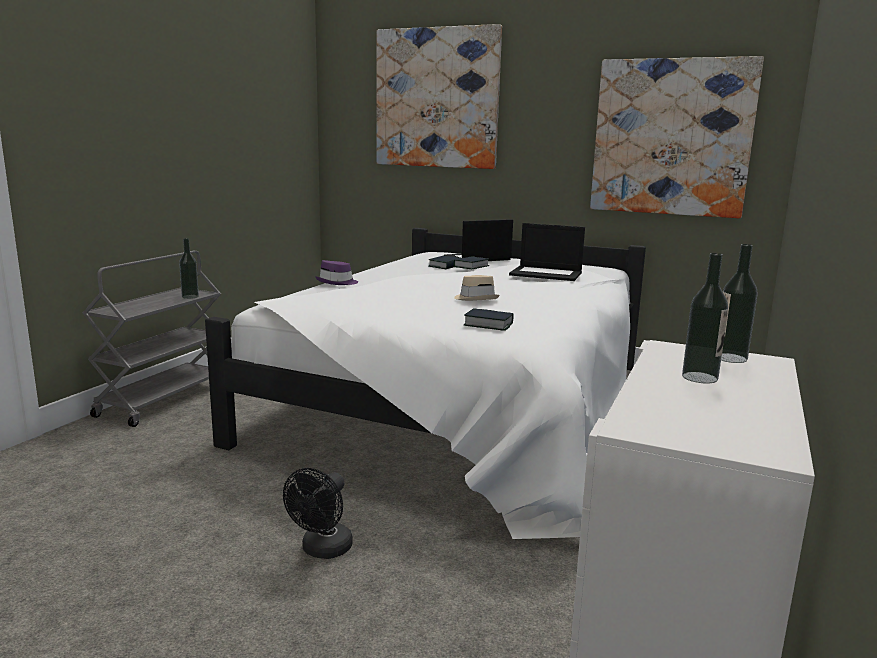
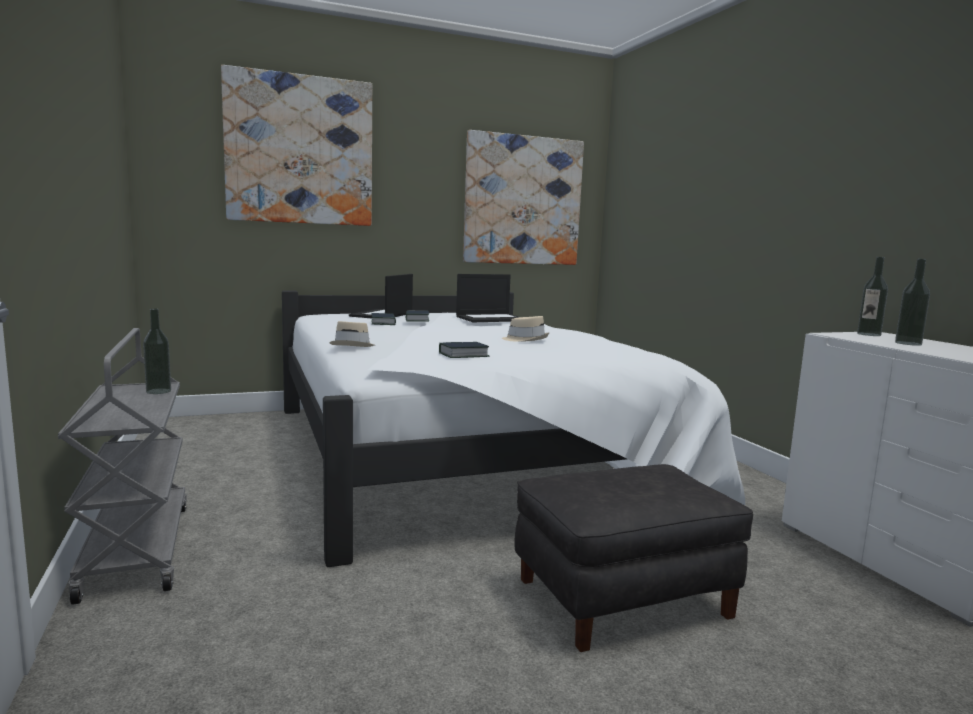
camera: 45 degrees left, 5 degrees down
(323, 550) = (622, 597): black fan -> black ottoman
(337, 282) = (353, 346): purple hat -> beige hat
(488, 324) = (605, 353): book -> book (463, 355)

